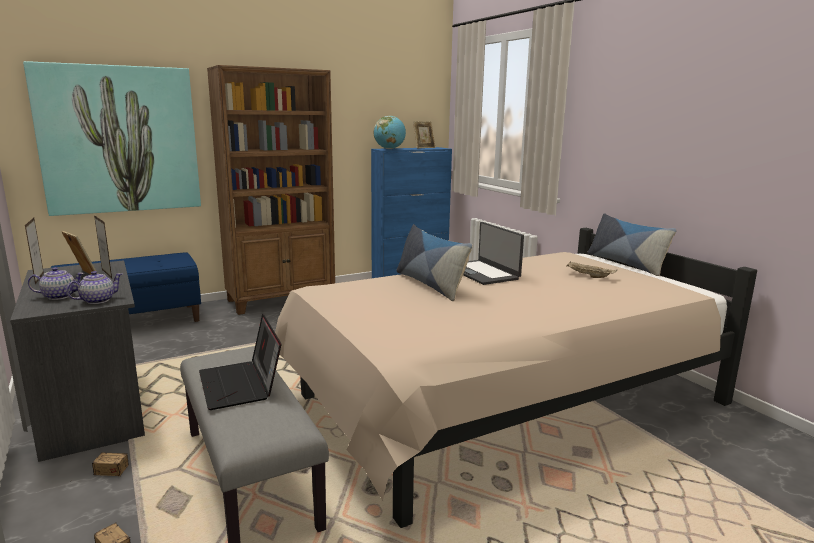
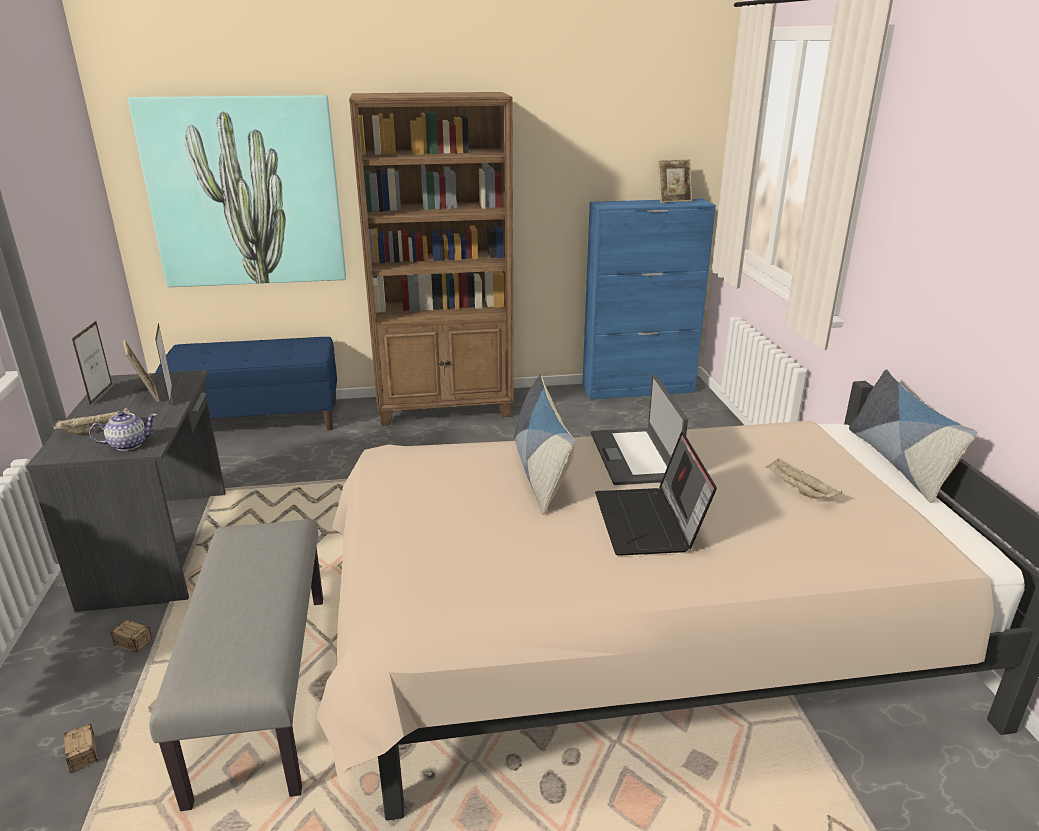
camera: 20 degrees right, 10 degrees up
(59, 296) = (97, 430): teapot -> beige tray
(241, 385) = (244, 589): laptop -> laptop (650, 523)
(389, 149) = (614, 205): globe -> none

